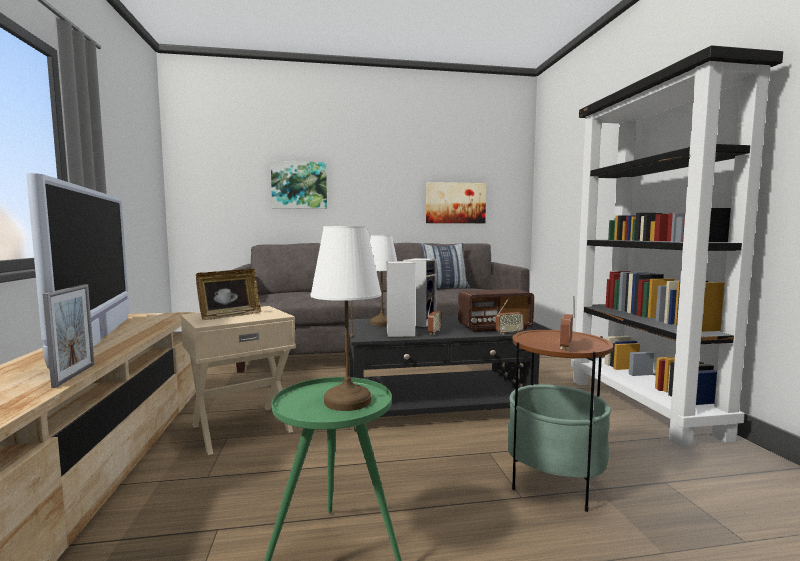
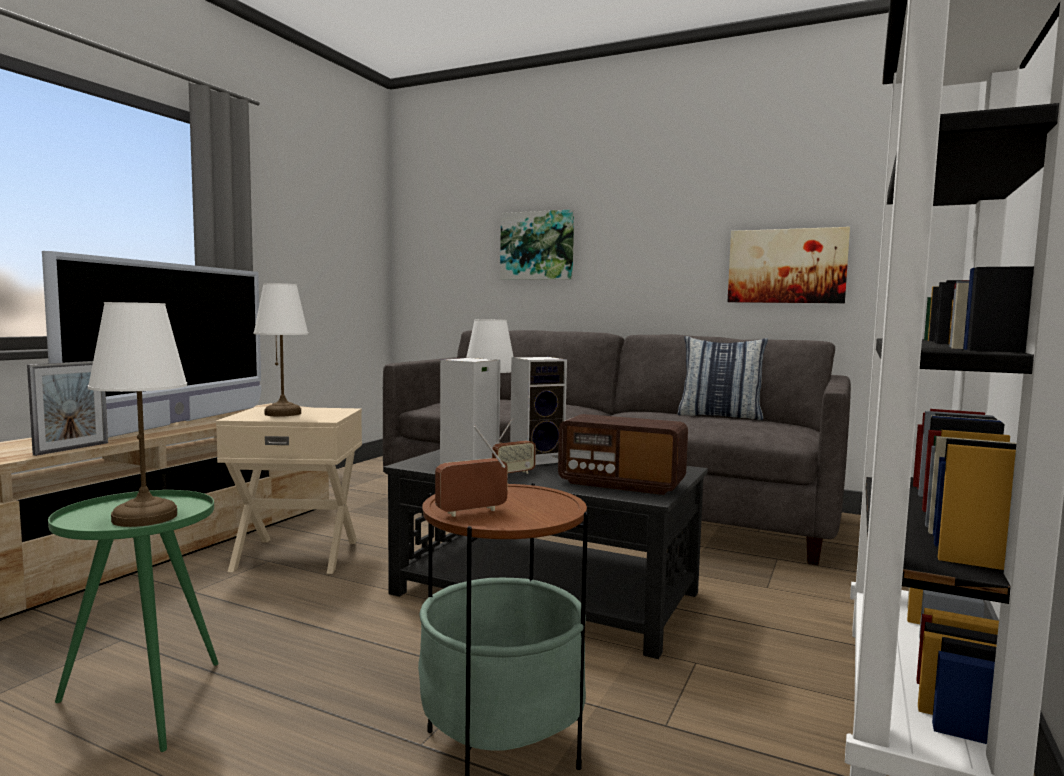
camera: 35 degrees right, 0 degrees up
(230, 316) = (283, 413): picture frame -> white table lamp
(509, 333) = (615, 495): radio -> none

